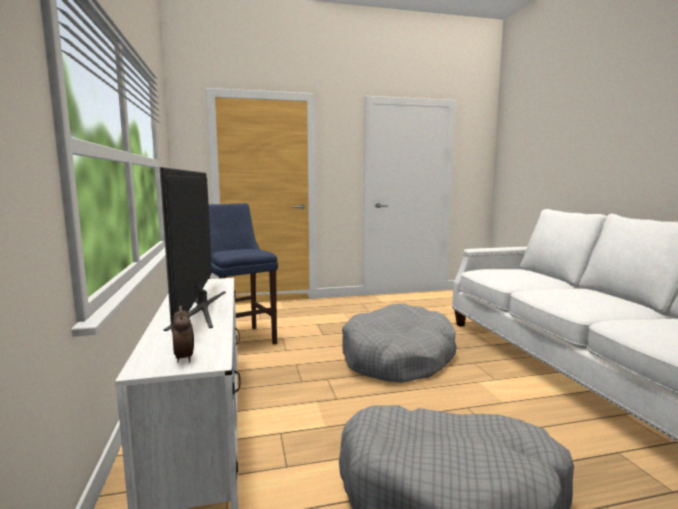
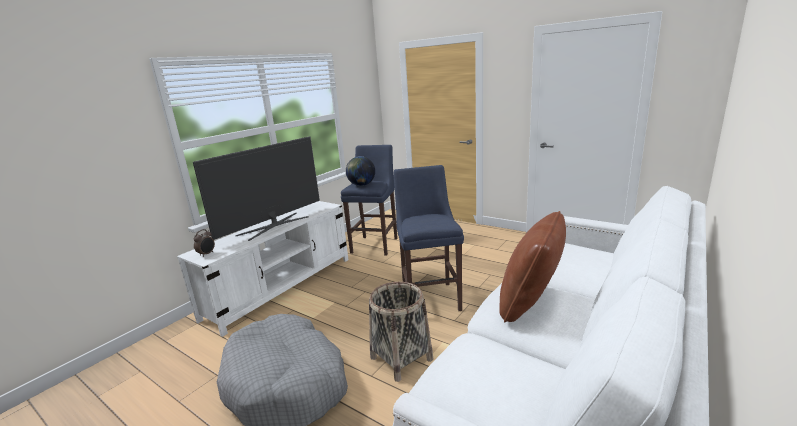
camera: 50 degrees right, 10 degrees up
(238, 252) = (361, 185): none -> globe
(397, 358) = (430, 297): grey dog bed -> blue stool
(482, 408) = (401, 358): none -> basket
(576, 296) = (530, 304): none -> brown pillow

